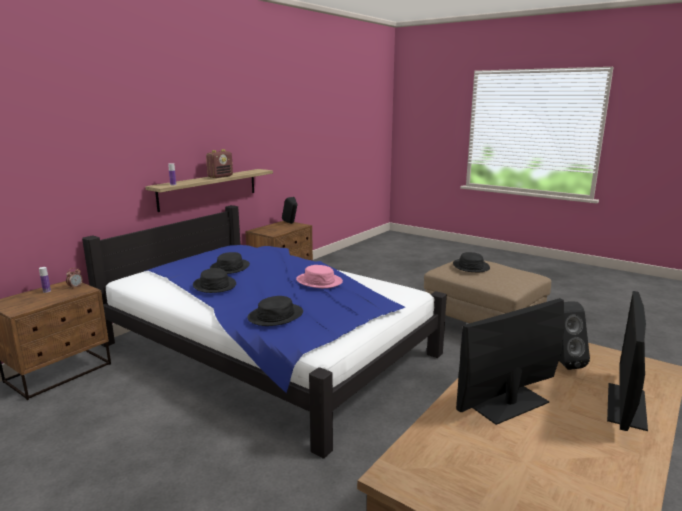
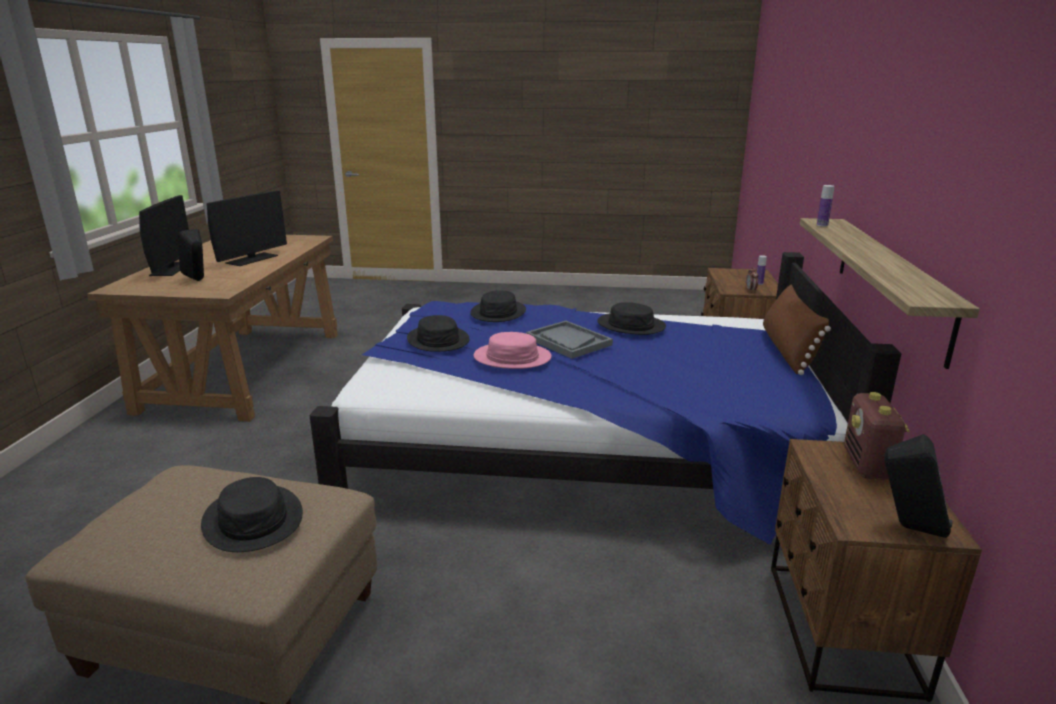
camera: 150 degrees right, 5 degrees up
(176, 261) = (788, 351): none -> brown pillow
(220, 176) = (869, 255): radio -> radio (867, 465)
(230, 267) = (678, 351): black hat -> black hat (437, 340)
(273, 283) = (568, 341): none -> grey tray

